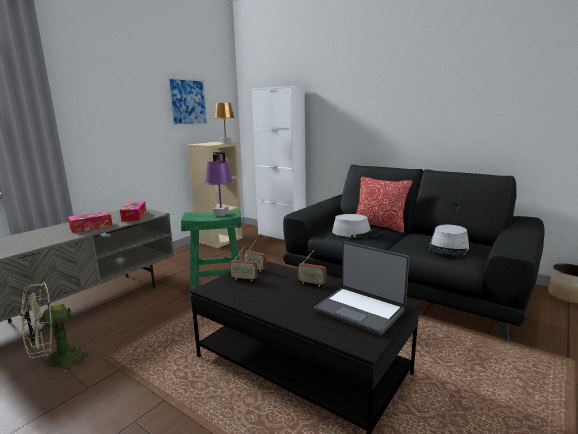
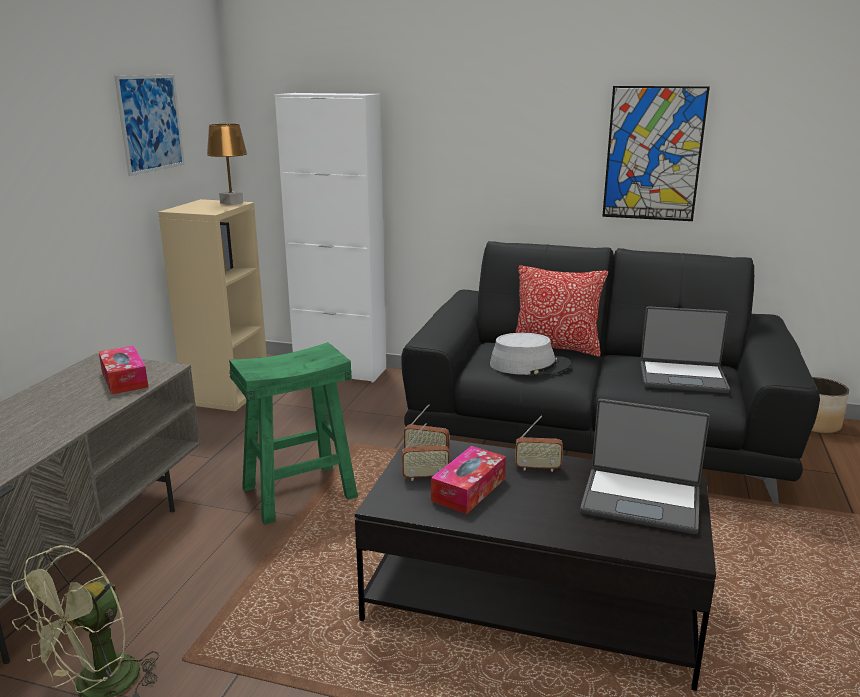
camera: 20 degrees left, 5 degrees up
(91, 227) = (61, 415): tissue box -> tissue box (468, 489)
(221, 214) = (306, 358): purple table lamp -> none
(448, 248) = (682, 377): grey hat -> laptop
(454, 113) = (653, 154): none -> picture

